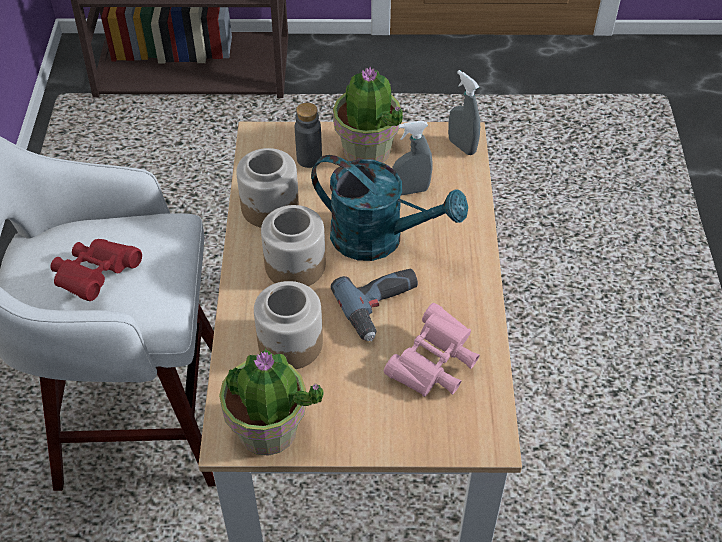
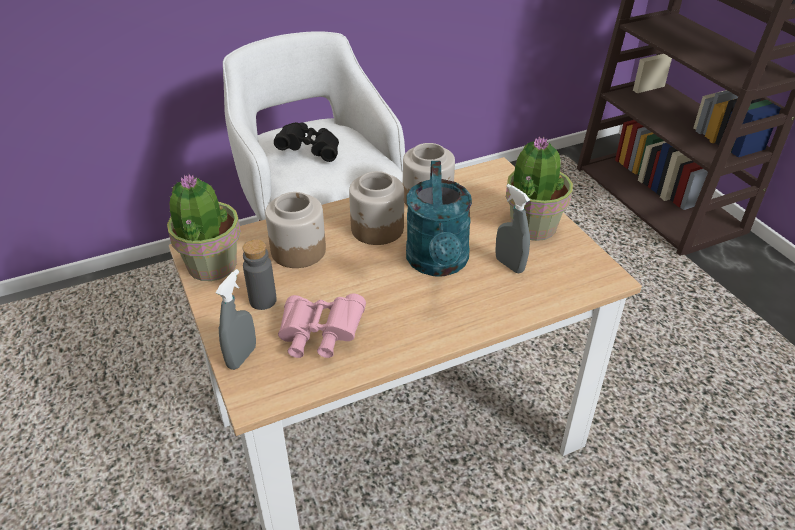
camera: 65 degrees right, 10 degrees down
(96, 276) = (310, 151): red binoculars -> black binoculars
(309, 159) = (495, 200): grey bottle -> grey bottle (263, 300)
(382, 307) = (364, 288): power drill -> none
(462, 146) = (593, 280): grey spray bottle -> grey spray bottle (242, 357)

